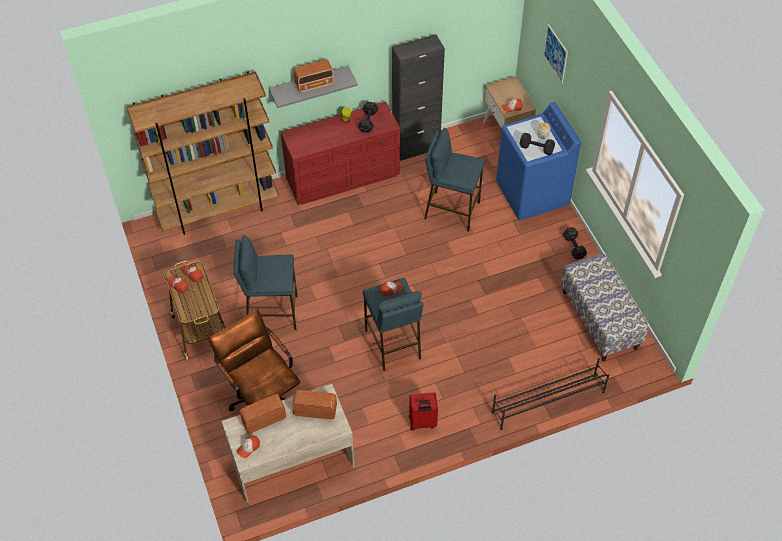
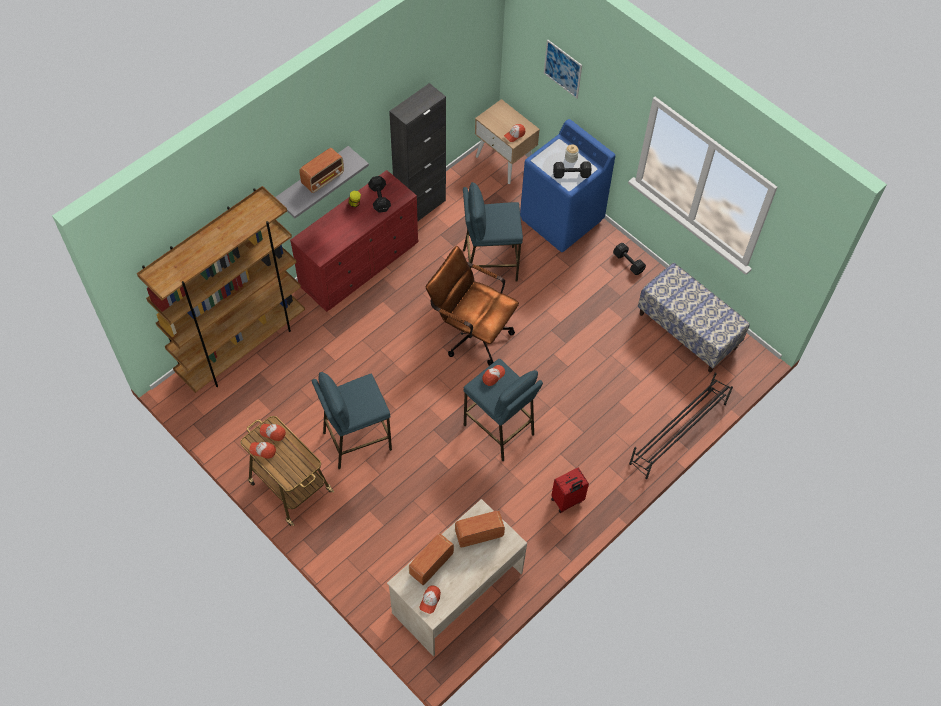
camera: 25 degrees left, 5 degrees up
(261, 394) = (389, 533): brown office chair -> brown office chair (471, 332)

